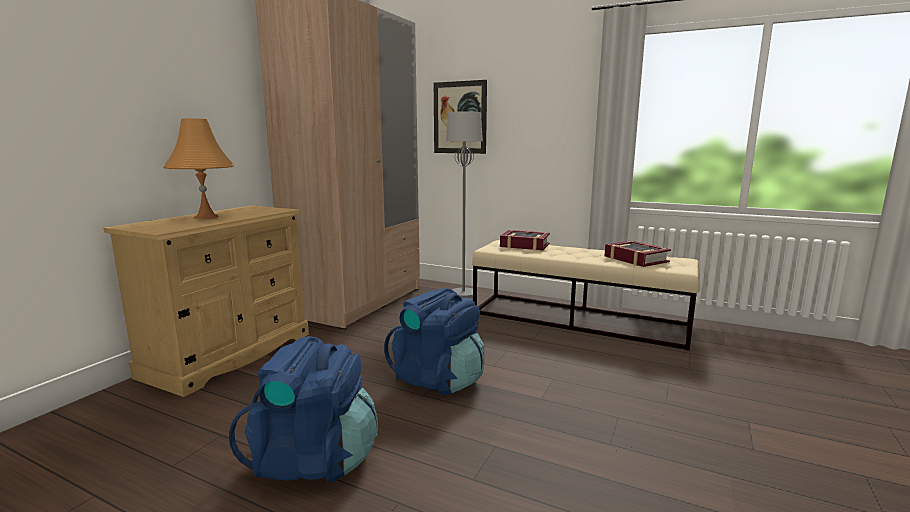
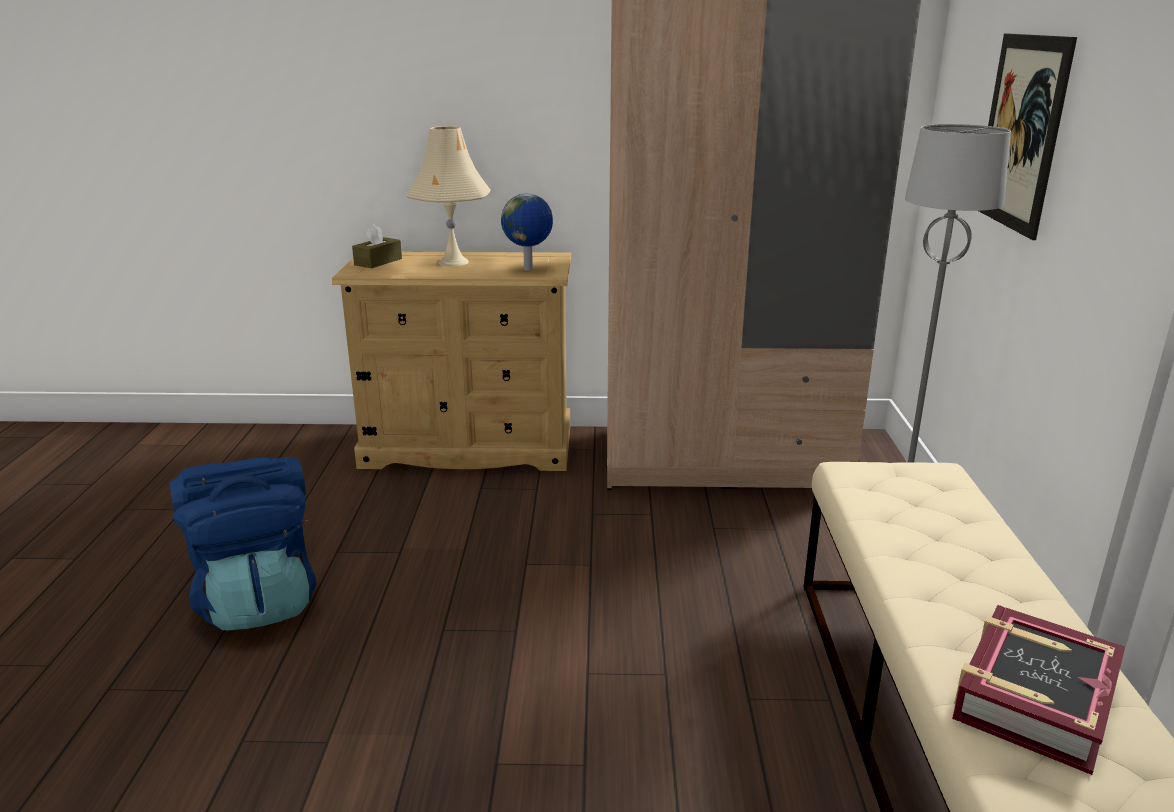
camera: 65 degrees right, 10 degrees up
(151, 226) = (378, 262): none -> brown tissue box
(206, 217) = (453, 262): orange table lamp -> beige table lamp
(265, 211) = (529, 269): none -> globe
(438, 379) = (499, 628): blue backpack -> none
(524, 245) = (942, 504): book -> none

